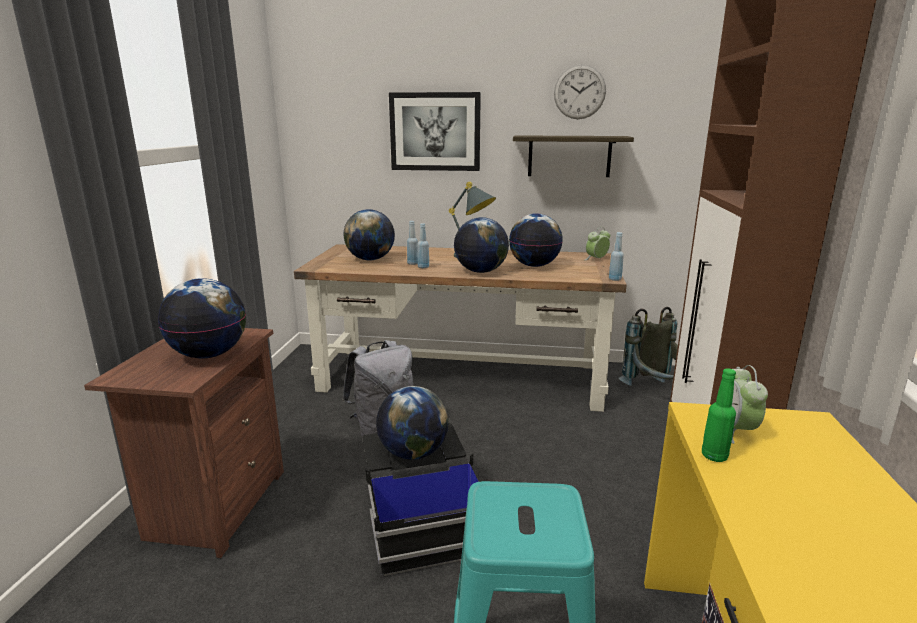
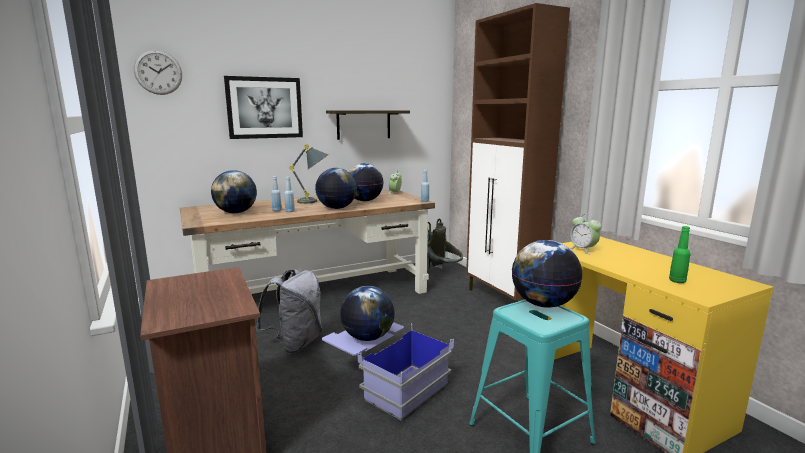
camera: 35 degrees left, 5 degrees down
(209, 354) = (219, 291): globe -> globe (543, 304)
(422, 517) = (385, 381): black storage box -> blue storage box
(579, 92) = (366, 80): wall clock -> wall clock (158, 72)
(714, 456) = (592, 260): green bottle -> green bottle (677, 281)

